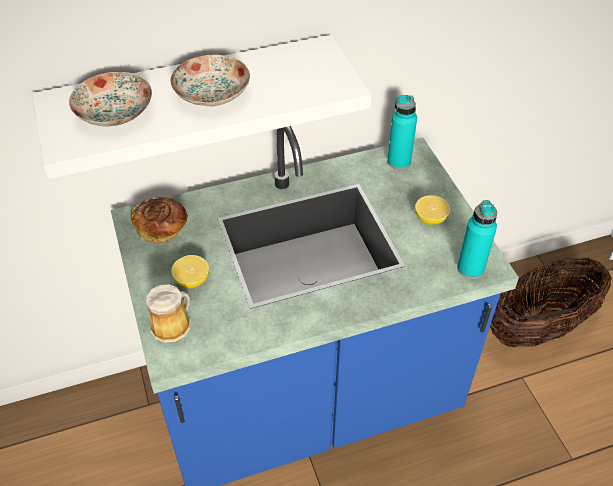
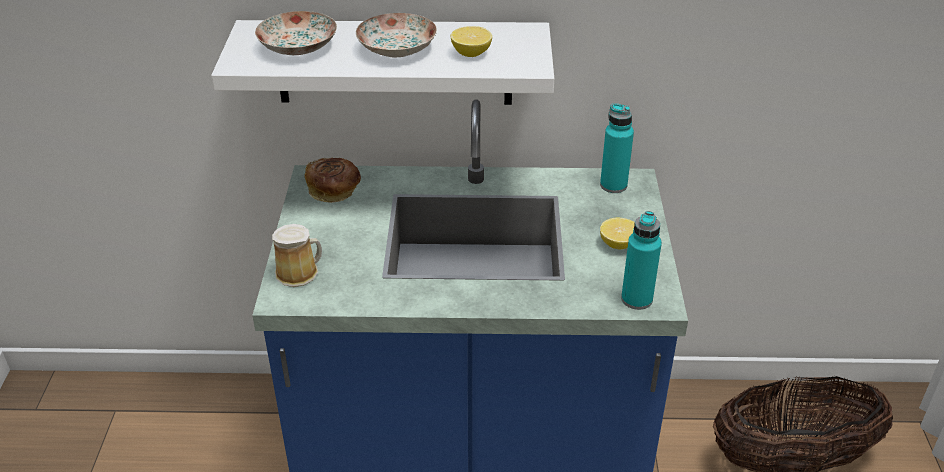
camera: 20 degrees right, 10 degrees down
(192, 280) = (338, 240): lemon -> lemon (471, 53)

